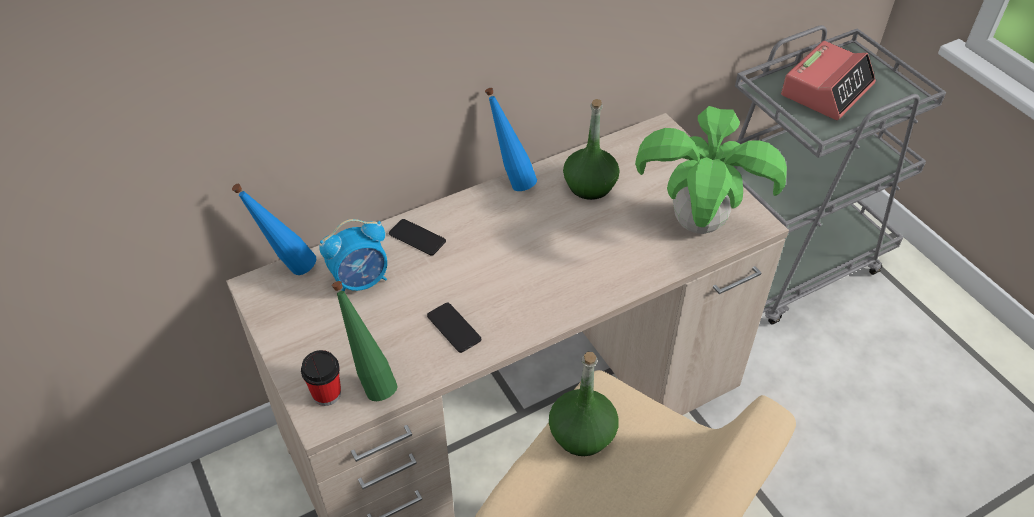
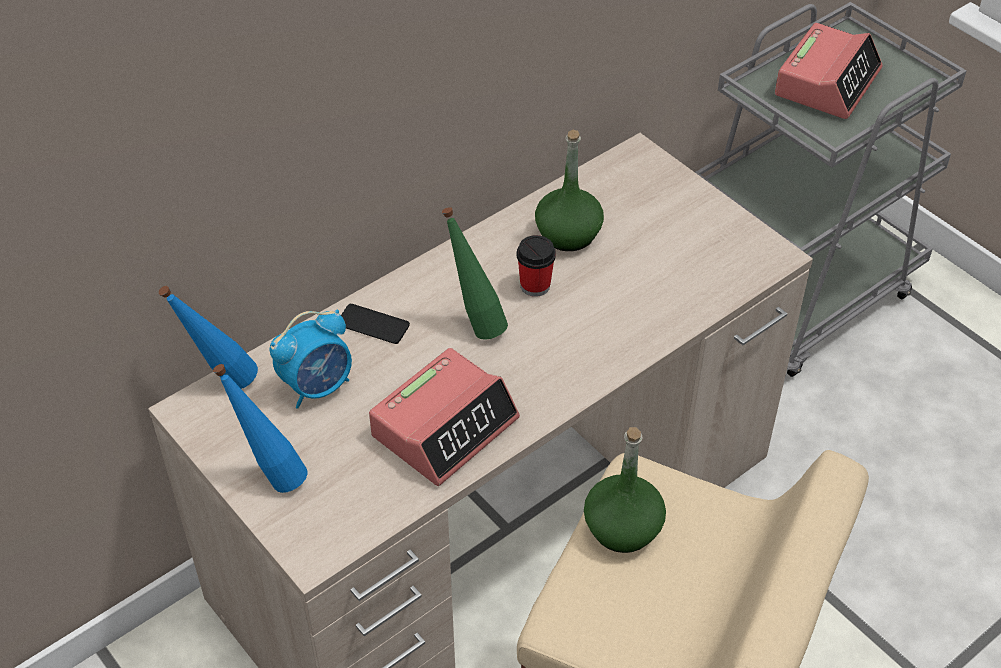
camera: 10 degrees left, 0 degrees up
(326, 394) = (312, 525): cup -> cup (535, 286)
(371, 382) = (362, 504): green bottle -> green bottle (475, 323)
(454, 328) = (445, 427): phone -> alarm clock
(511, 181) = (471, 240): blue bottle -> blue bottle (271, 475)
(697, 223) = (705, 264): potted plant -> none

